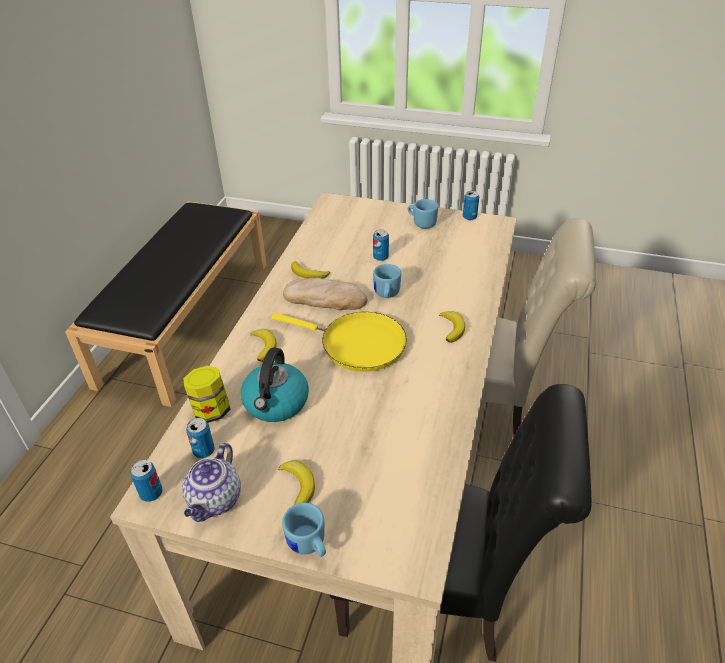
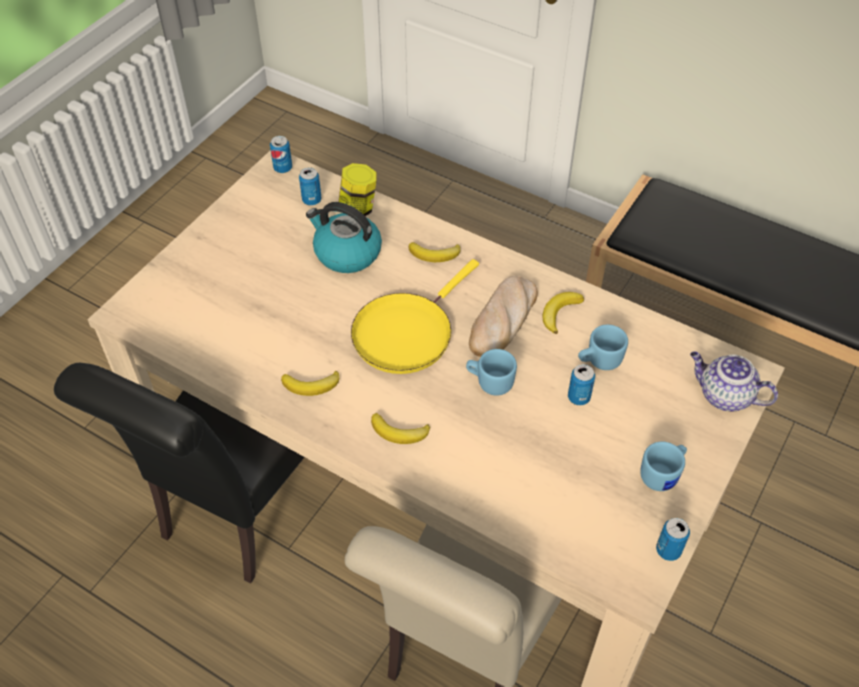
camera: 105 degrees right, 10 degrees up
(215, 501) = (255, 203): teapot -> teapot (723, 396)
(298, 484) = (243, 255): banana -> banana (312, 385)
(308, 545) = (182, 252): blue mug -> blue mug (598, 360)

